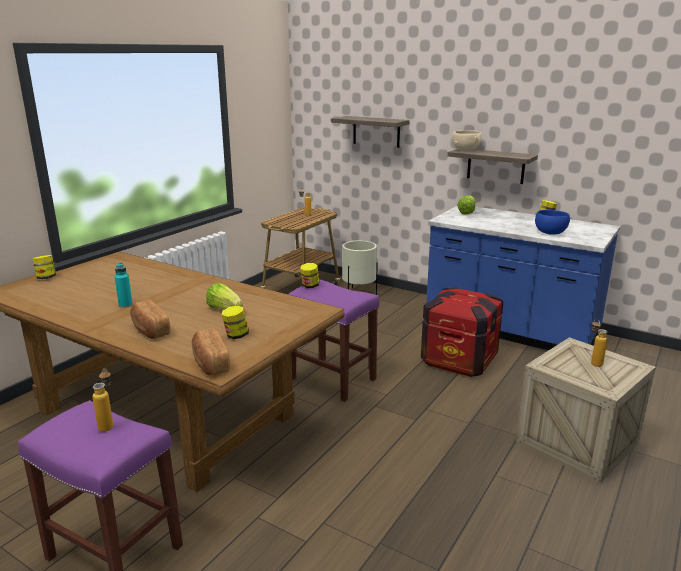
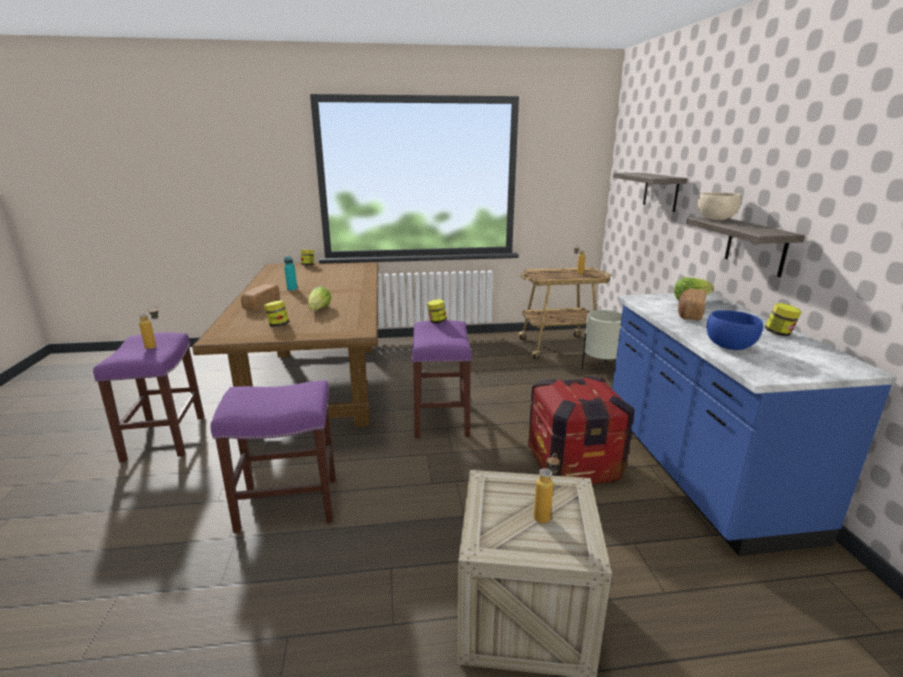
camera: 50 degrees right, 0 degrees up
(210, 363) = (225, 332): bread -> bread (689, 314)
(362, 499) = (286, 504): none -> purple stool

